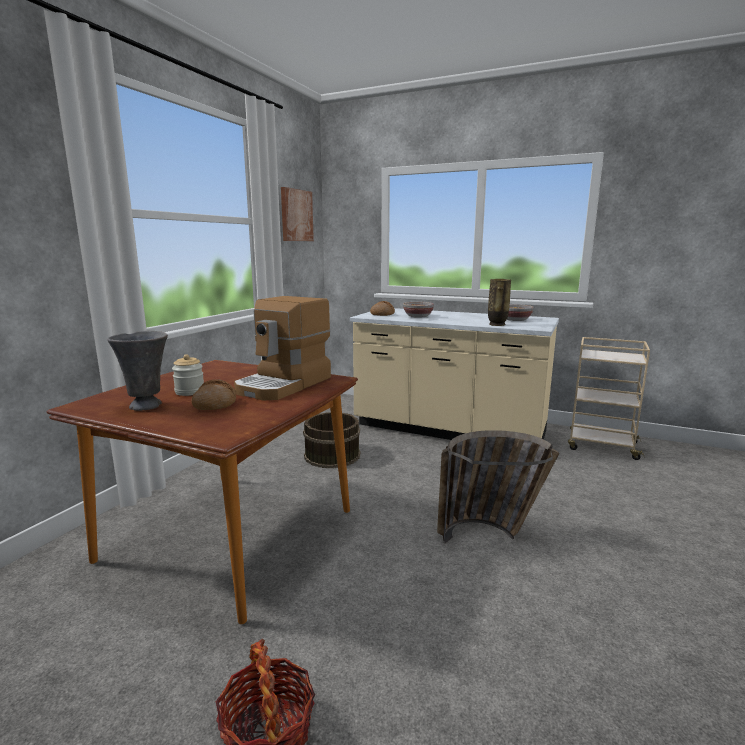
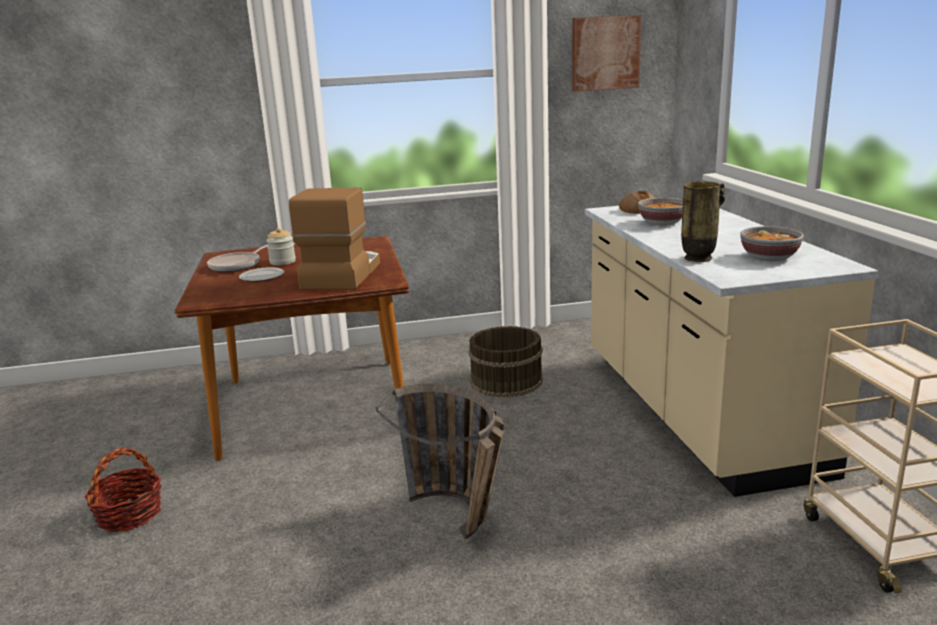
camera: 55 degrees right, 5 degrees up
(147, 405) = (237, 265): grey vase -> frying pan
(215, 404) = (262, 276): bread -> plate
(285, 385) = (341, 275): coffee machine -> coffee machine turned 105 degrees clockwise

